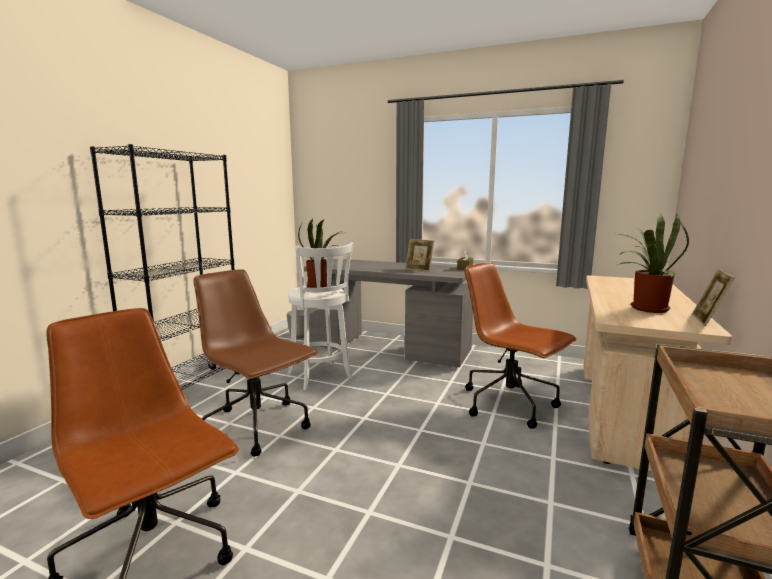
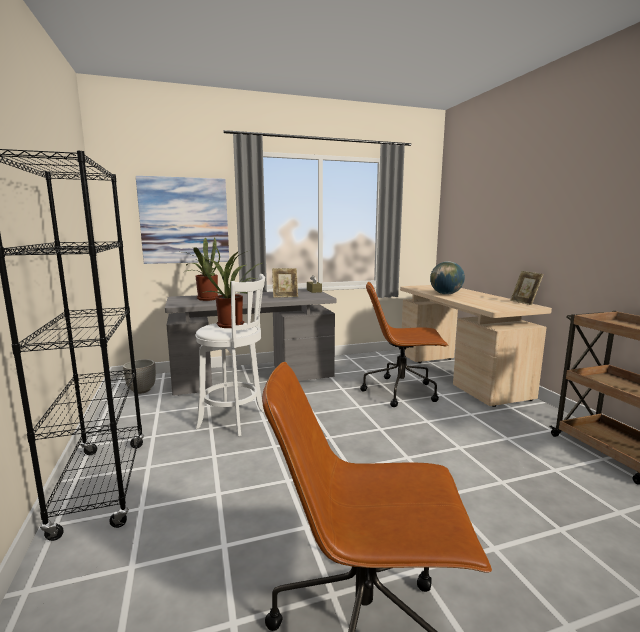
camera: 40 degrees left, 0 degrees up
(258, 427) = (255, 483): brown office chair -> none
(356, 189) = (184, 221): none -> picture
(616, 292) = (446, 294): none -> globe
(645, 308) = (485, 301): potted plant -> potted plant (205, 299)

